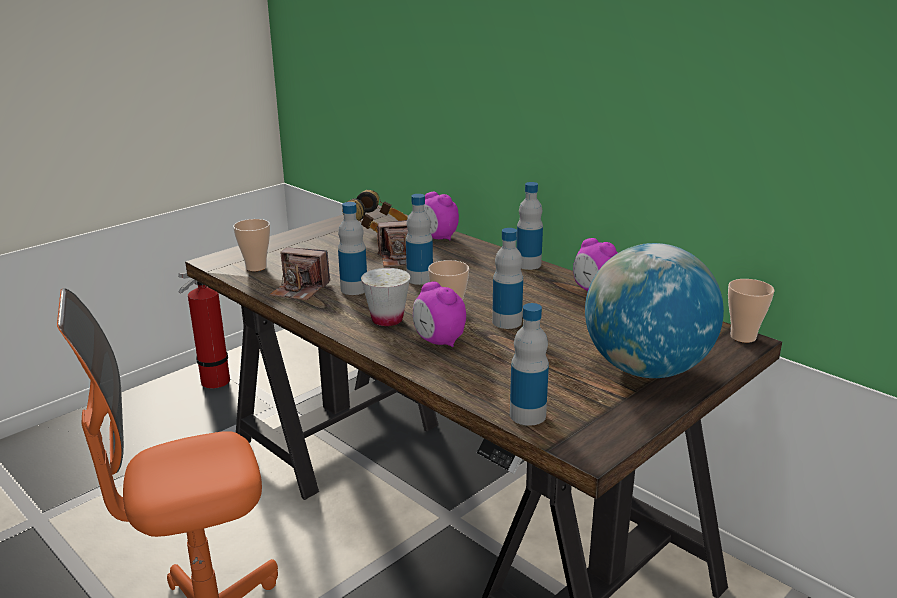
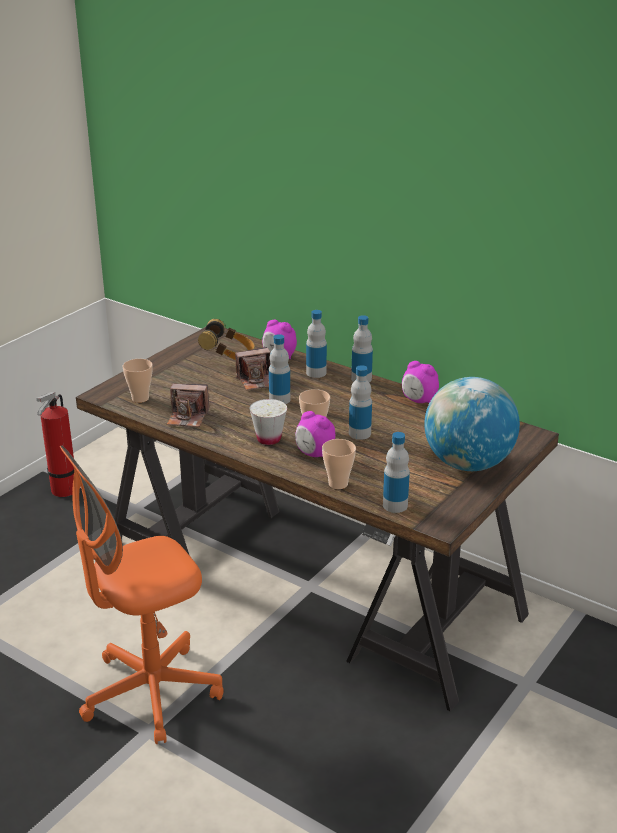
camera: 10 degrees left, 5 degrees up
(354, 289) = (231, 413): bottle -> bottle (316, 373)
(743, 337) = (531, 432): cup -> cup (338, 484)

